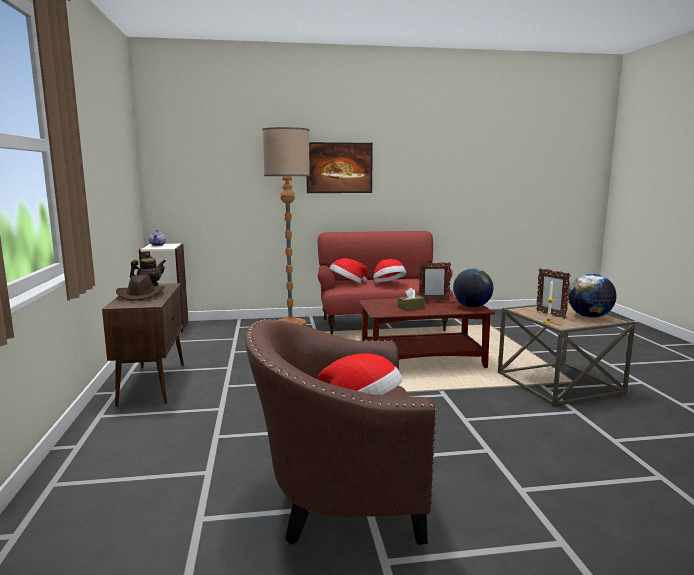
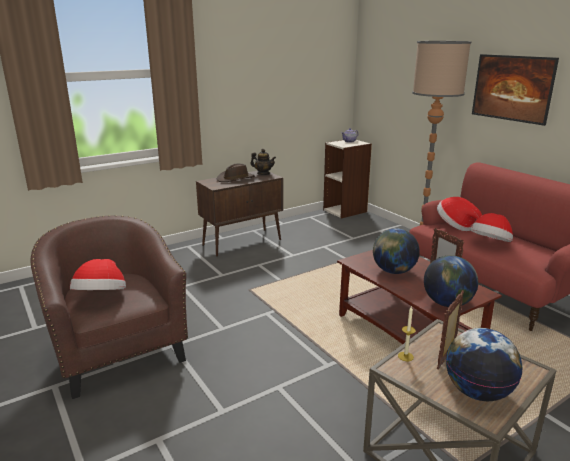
camera: 65 degrees right, 10 degrees up
(410, 307) = (393, 271): brown tissue box -> globe

